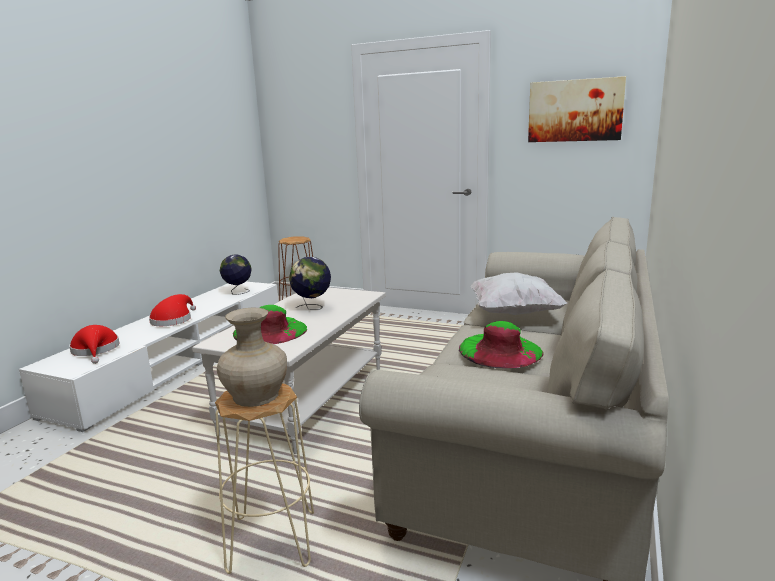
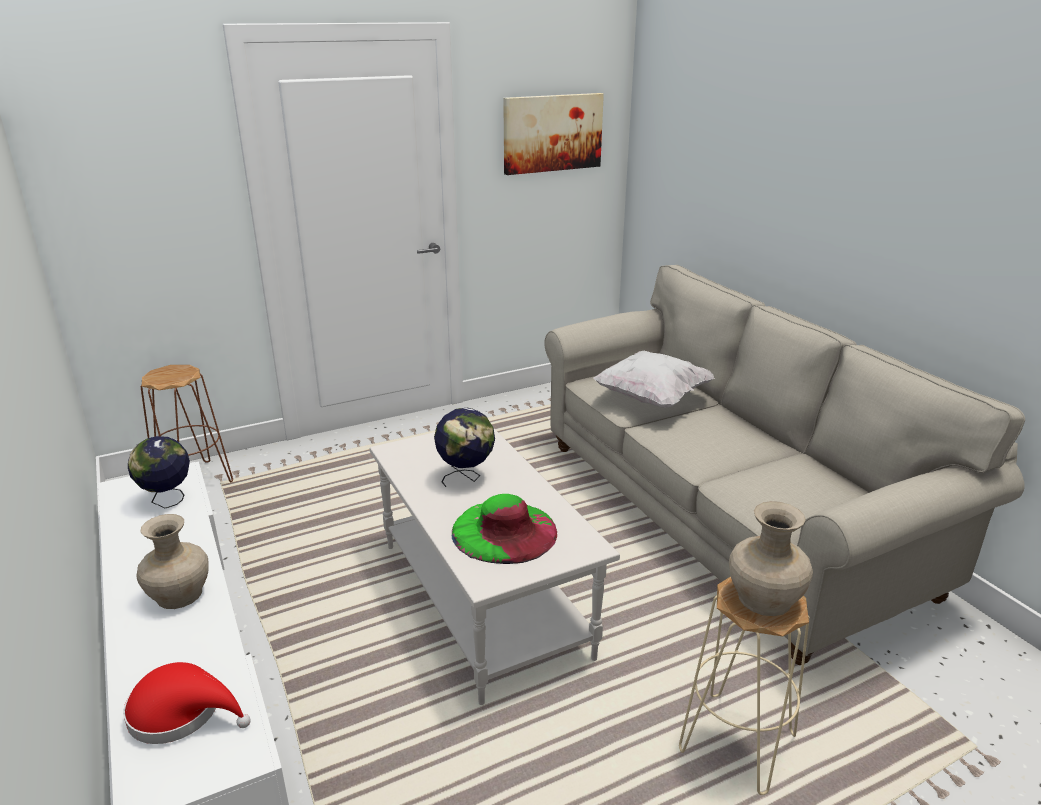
camera: 50 degrees left, 10 degrees up
(173, 320) = (179, 595): red hat -> beige vase
(500, 350) = (728, 445): green hat -> none

